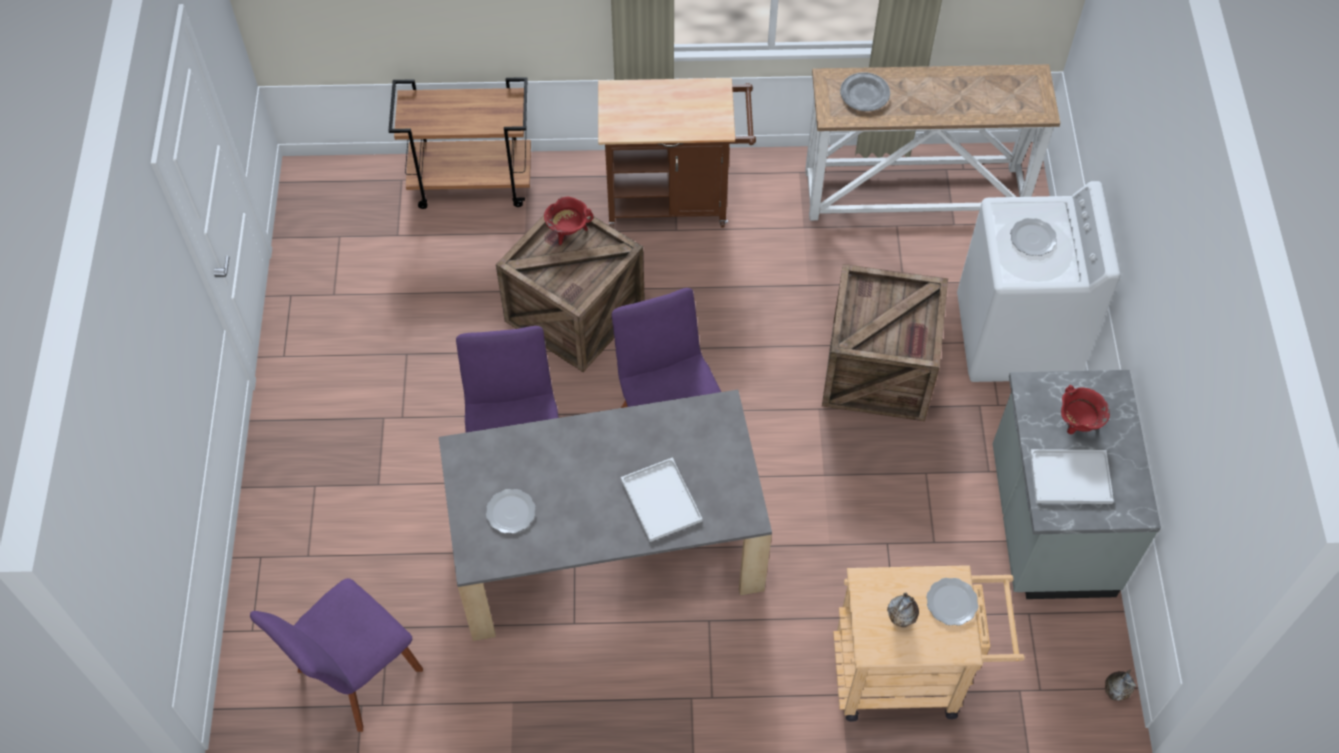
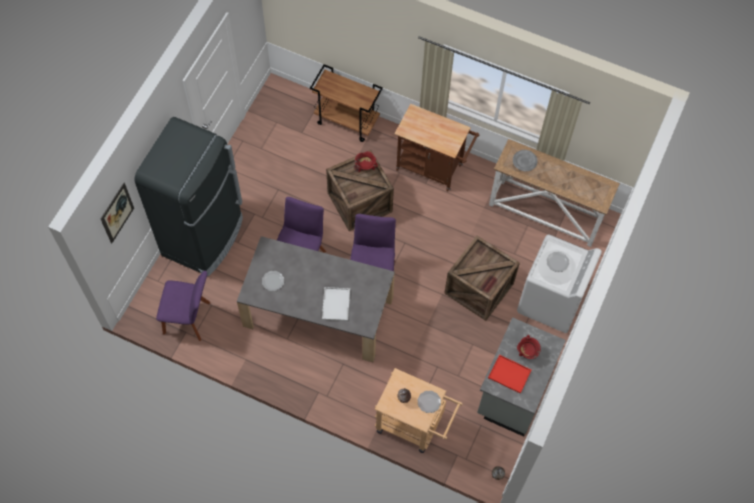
camera: 25 degrees right, 5 degrees up
(130, 497) = (117, 213): none -> picture
(304, 504) = (204, 237): none -> black fridge
(355, 675) = (189, 318): purple chair -> purple chair turned 150 degrees counterclockwise
(1072, 477) = (510, 374): white tray -> red tray

